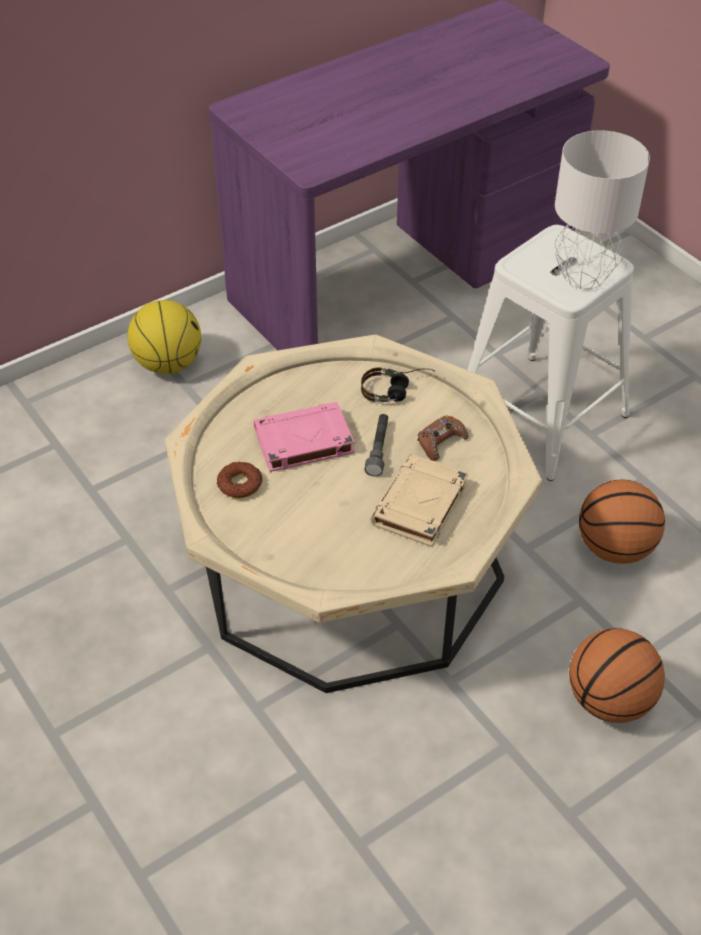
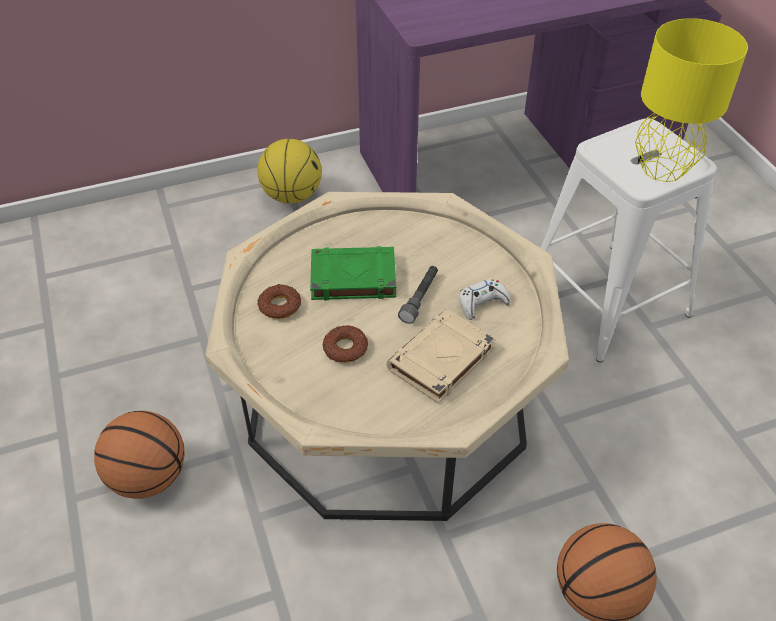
camera: 15 degrees right, 0 degrees up
(303, 442) = (352, 278): pink book -> green book
(322, 513) = (345, 348): none -> donut
(397, 391) = (456, 248): headphones -> none
(441, 442) = (482, 303): brown game controller -> white game controller
(583, 277) = (661, 169): white table lamp -> yellow table lamp
(615, 547) = (645, 439): basketball -> basketball (149, 477)

